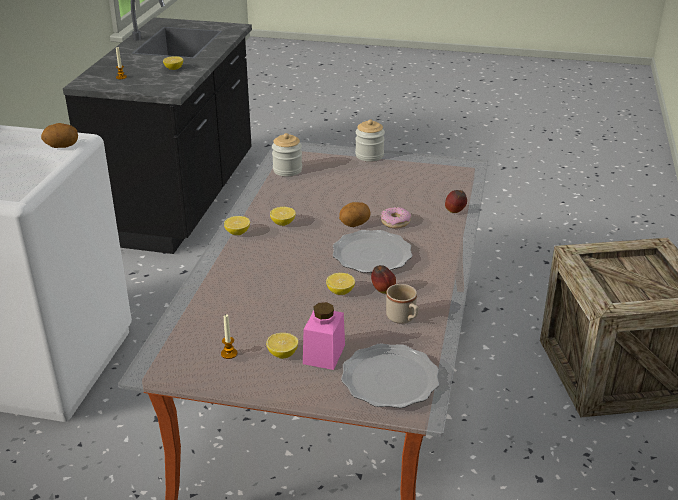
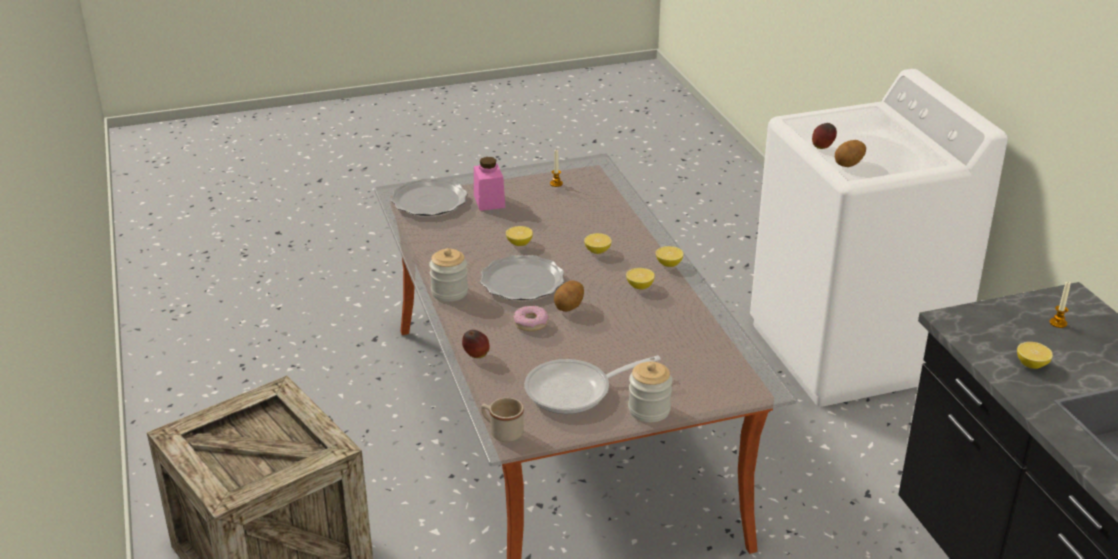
camera: 150 degrees right, 0 degrees up
(282, 354) = (519, 193): lemon -> lemon (597, 251)
(287, 170) = (718, 351): jar -> jar (449, 292)
(382, 291) = (484, 254): apple -> apple (822, 148)
(403, 318) = (450, 239): beige mug -> beige mug (502, 432)
(404, 175) = (576, 391): none -> frying pan

